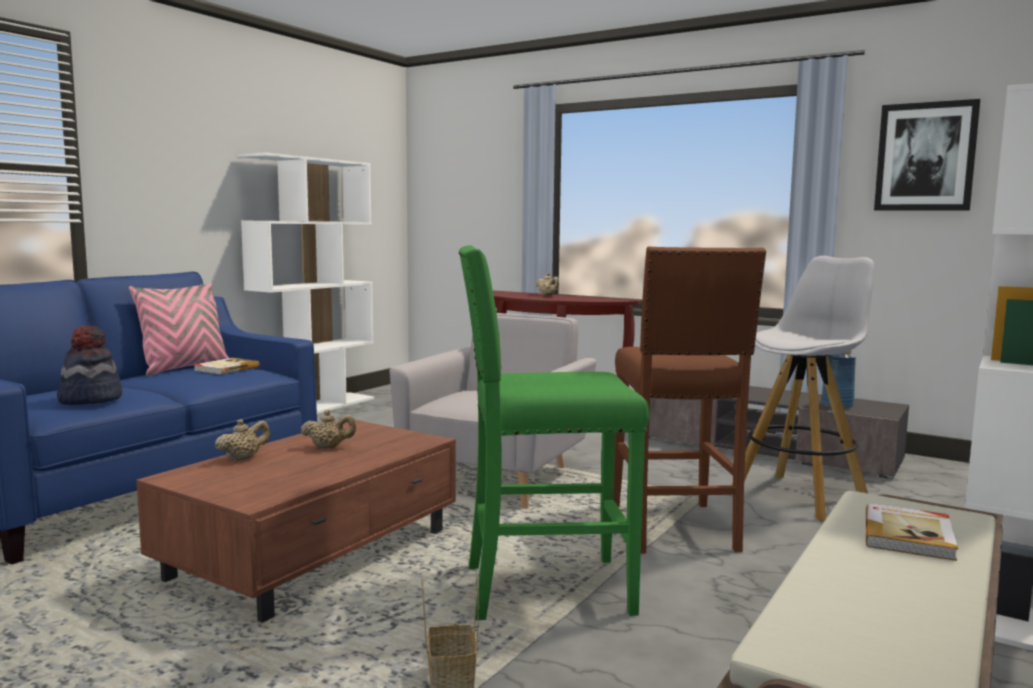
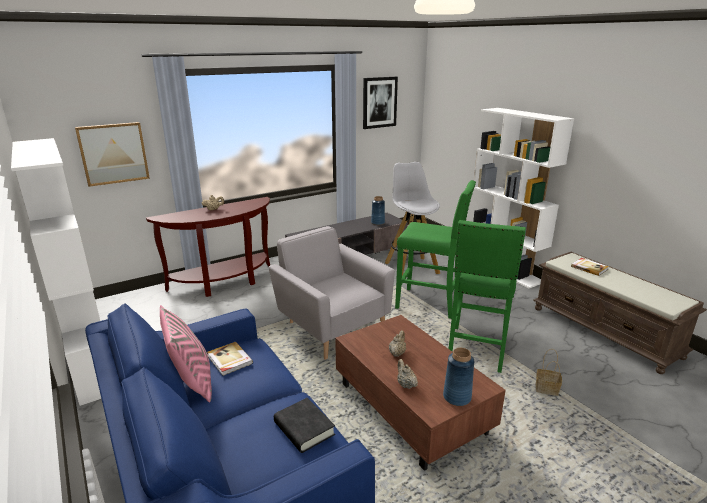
camera: 65 degrees left, 15 degrees up
(90, 399) = (304, 429): hat -> black book
(216, 486) = (456, 397): none -> blue vase
(480, 208) = (113, 153): none -> picture
(673, 528) = (430, 303): brown stool -> green stool

